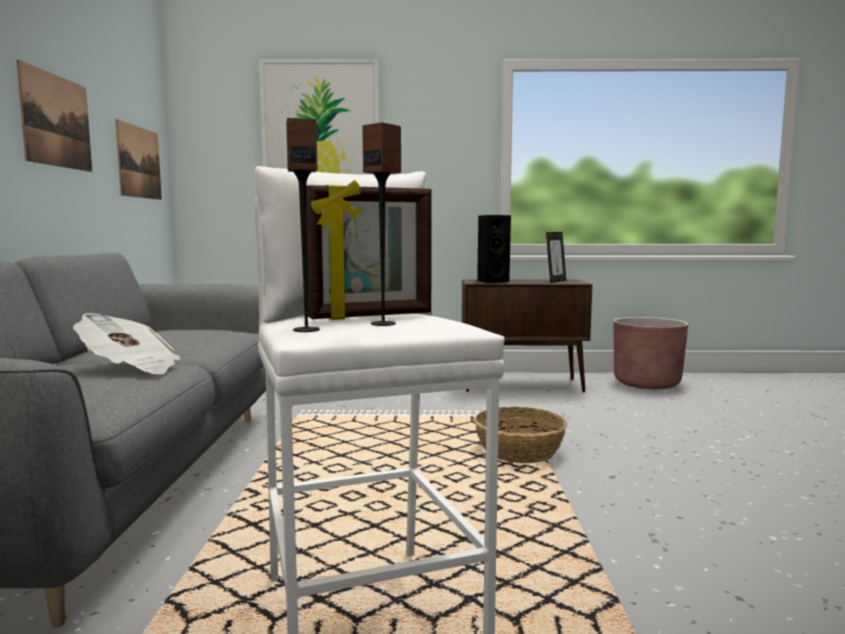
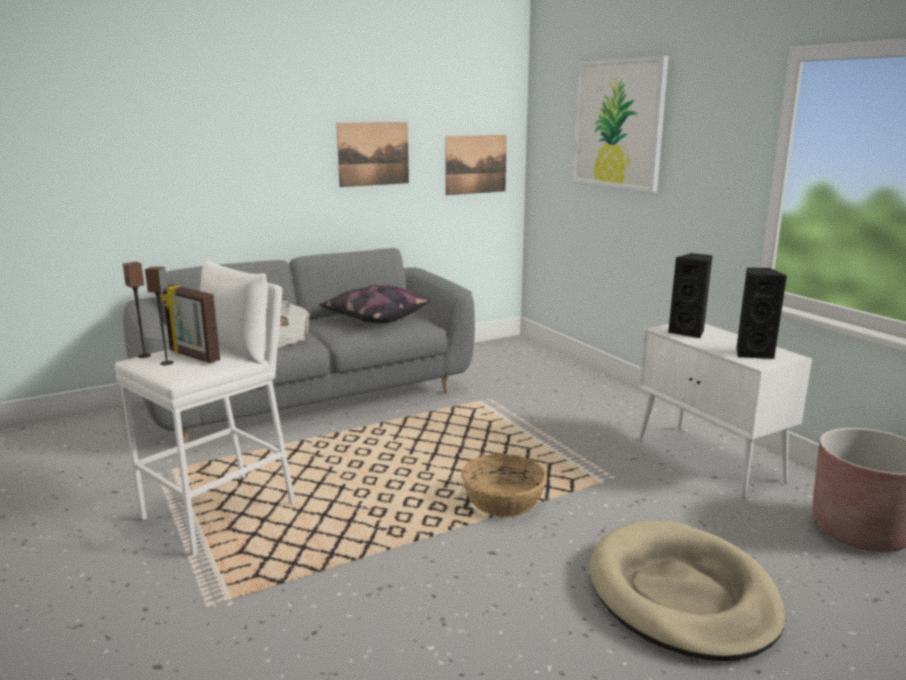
camera: 60 degrees right, 10 degrees up
(172, 335) = (375, 318): none -> pillow
(523, 385) = (710, 460): brown cabinet -> white cabinet
(555, 281) = (752, 353): picture frame -> black speaker
(707, 436) = (681, 595): none -> beige dog bed

